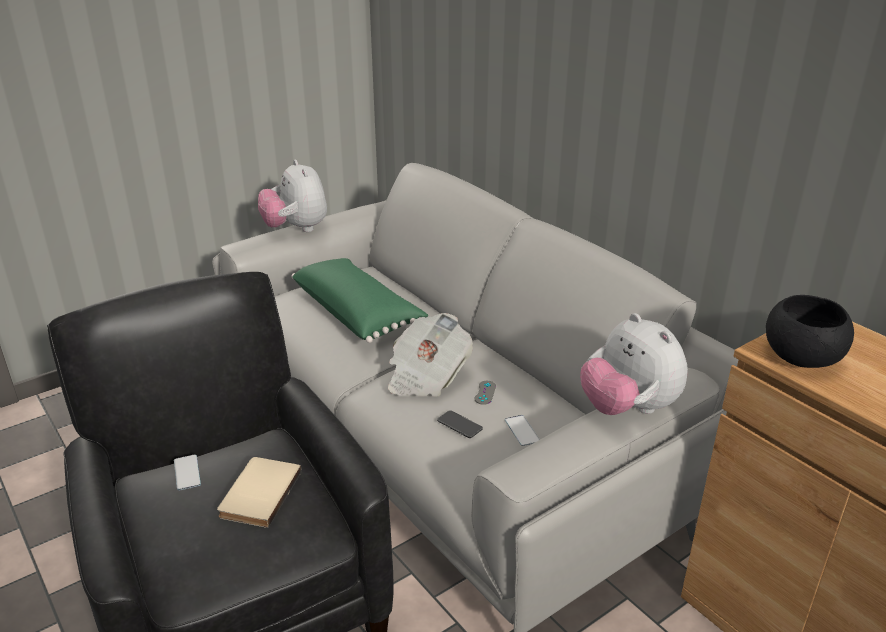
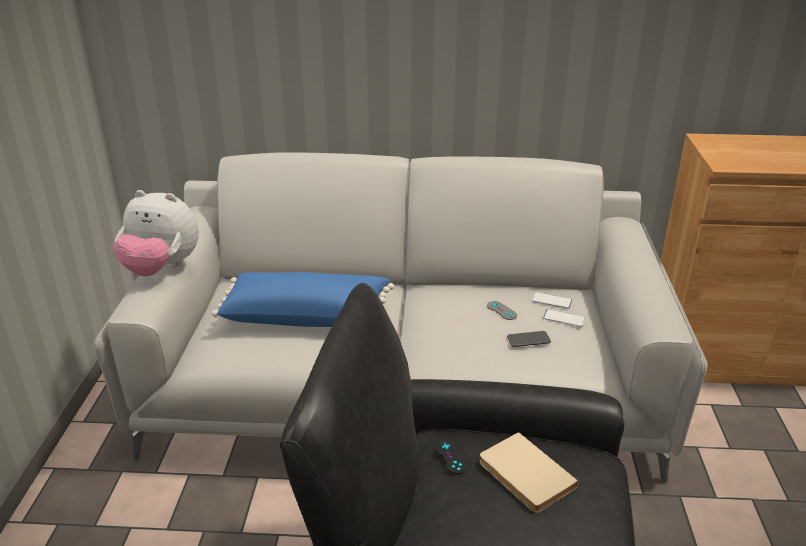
camera: 50 degrees left, 0 degrees up
(187, 472) = (447, 509): phone -> phone (551, 300)
(248, 449) = (451, 457): none -> black game controller
(358, 314) = (307, 315): green pillow -> blue pillow
(426, 376) = (446, 325): newspaper -> none
(628, 408) = (635, 256): plush toy -> none
(801, 357) = (740, 160): black bowl -> none

